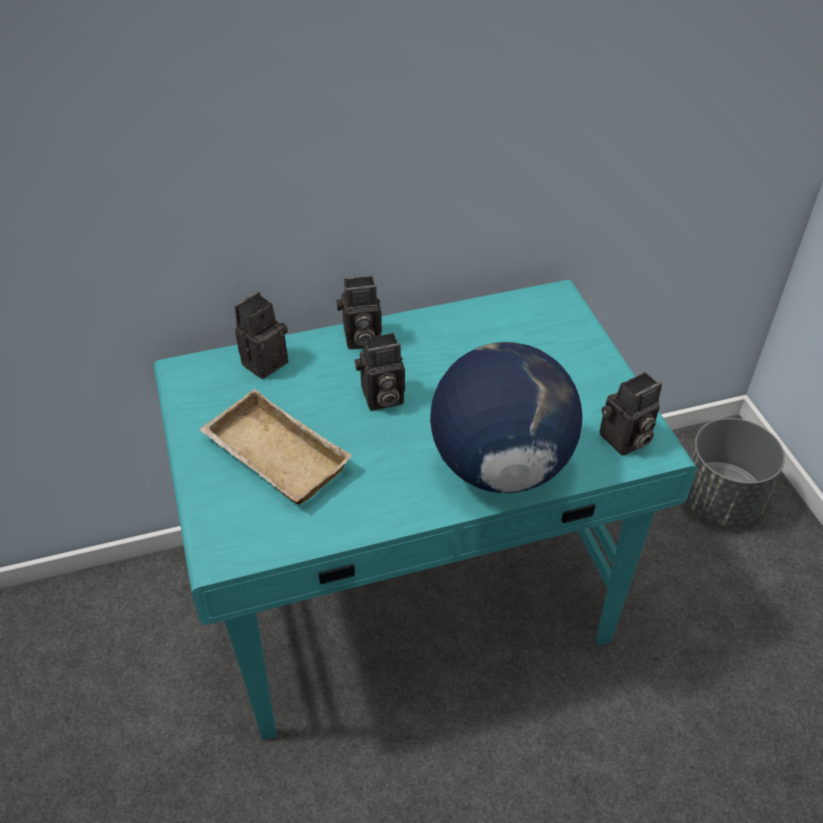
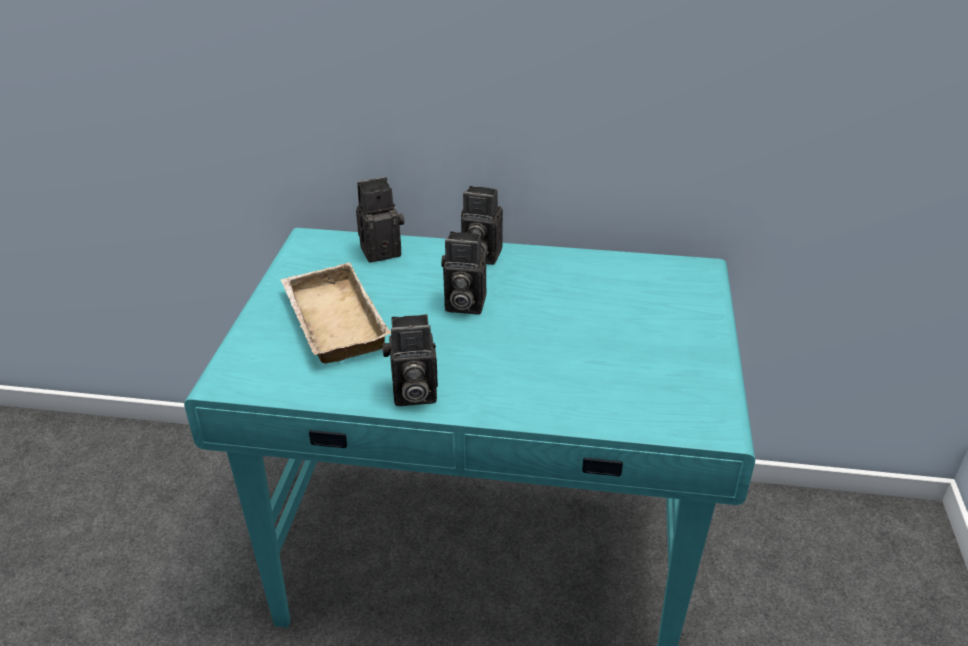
camera: 25 degrees right, 10 degrees down
(499, 466) = (535, 391): globe -> none
(624, 441) = (685, 408): camera -> camera (411, 394)
(720, 502) = (874, 581): grey planter -> none

